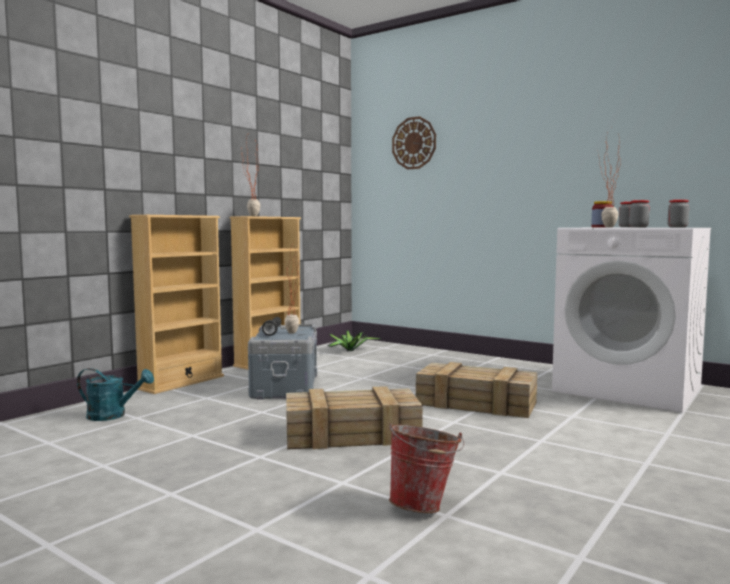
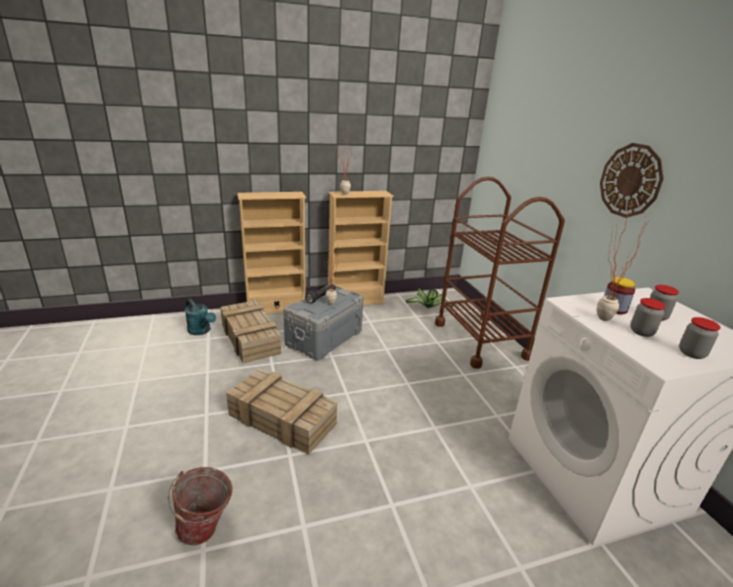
camera: 35 degrees right, 20 degrees up
(414, 143) = (526, 130): wall clock -> wall clock (630, 180)
(433, 357) = (480, 340): none -> brown cart
(478, 403) = (419, 425): crate -> crate (251, 339)

